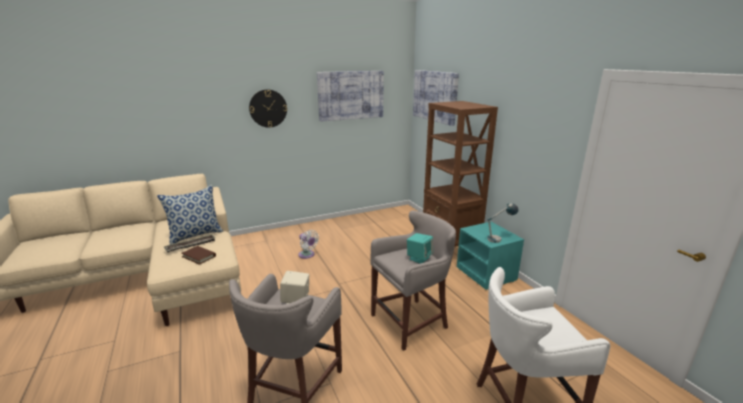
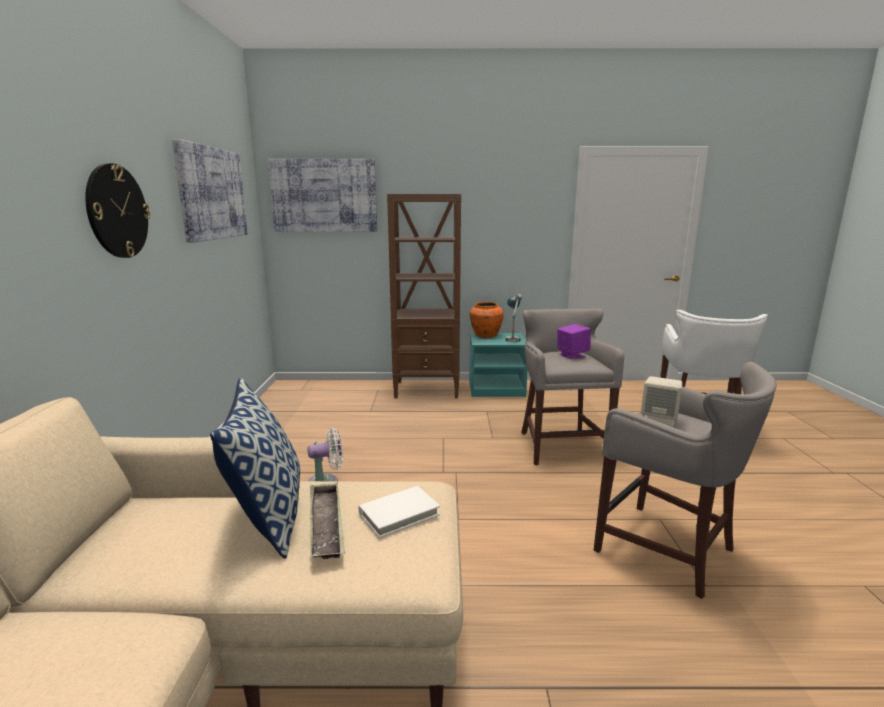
camera: 65 degrees left, 5 degrees down
(199, 256) = (399, 514): brown book -> white book
(419, 258) = (572, 355): turquoise speaker -> purple speaker
(491, 227) = (485, 335): none -> orange vase

